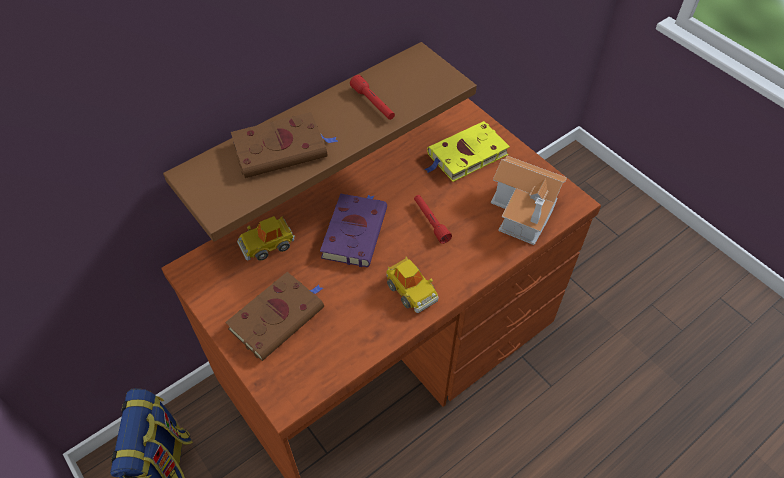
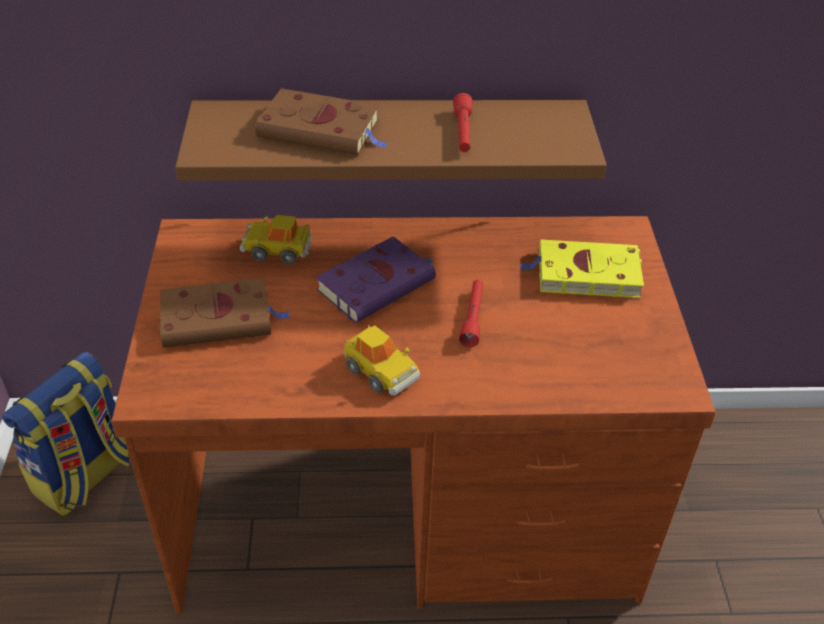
camera: 35 degrees right, 10 degrees down
(411, 290) = (380, 371): toy car -> toy car turned 45 degrees counterclockwise
(525, 211) = (601, 366): toy house -> none

